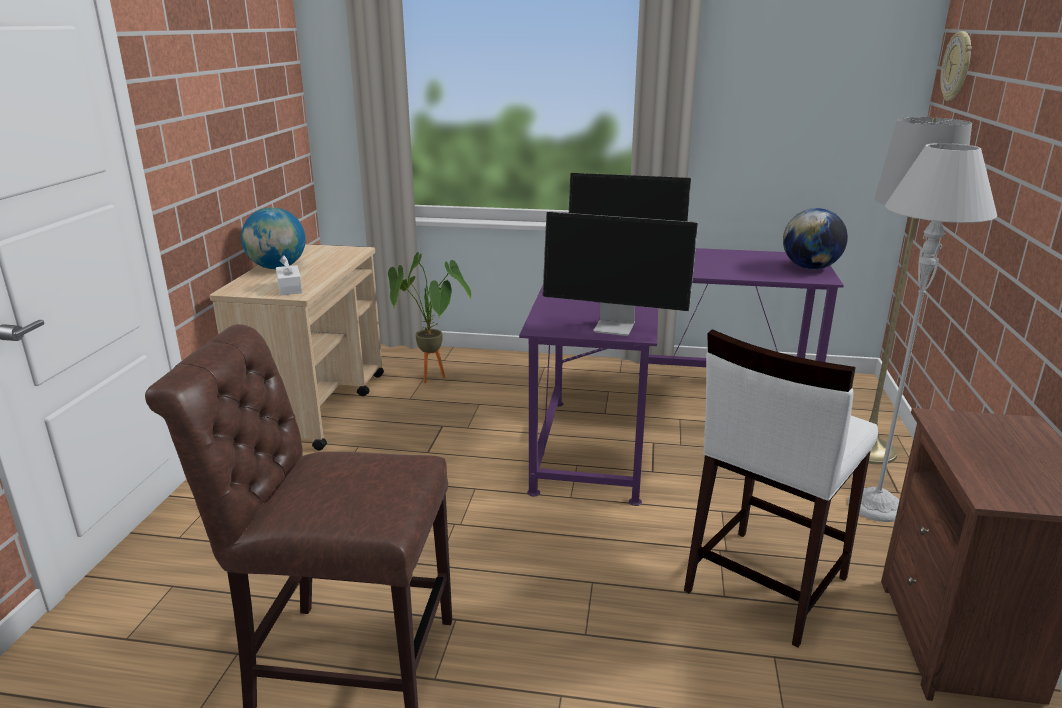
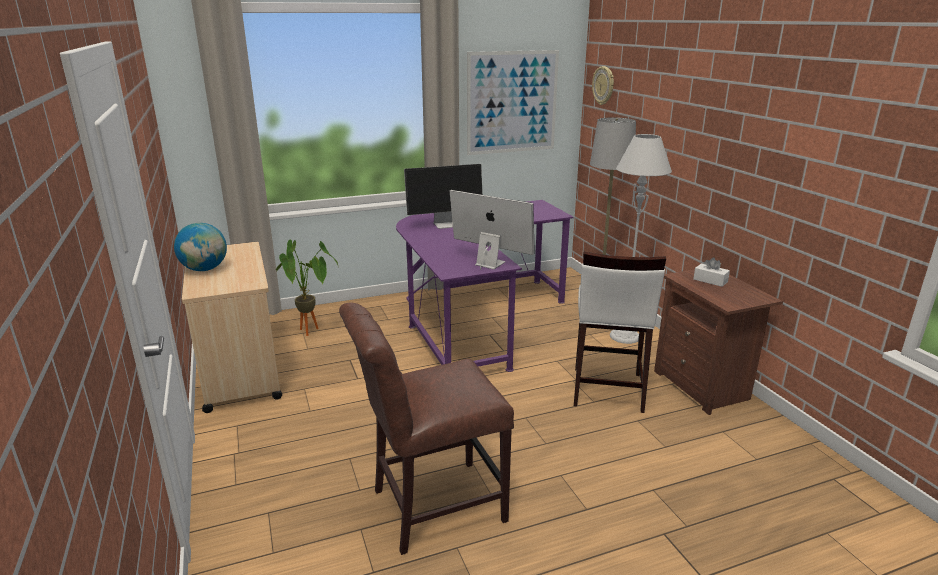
camera: 30 degrees left, 0 degrees up
(290, 288) = (240, 282): white tissue box -> white tissue box (710, 280)
(616, 327) = (489, 263): monitor -> monitor turned 135 degrees counterclockwise
(793, 91) = (512, 102): none -> picture
(810, 268) = (546, 209): globe -> none

